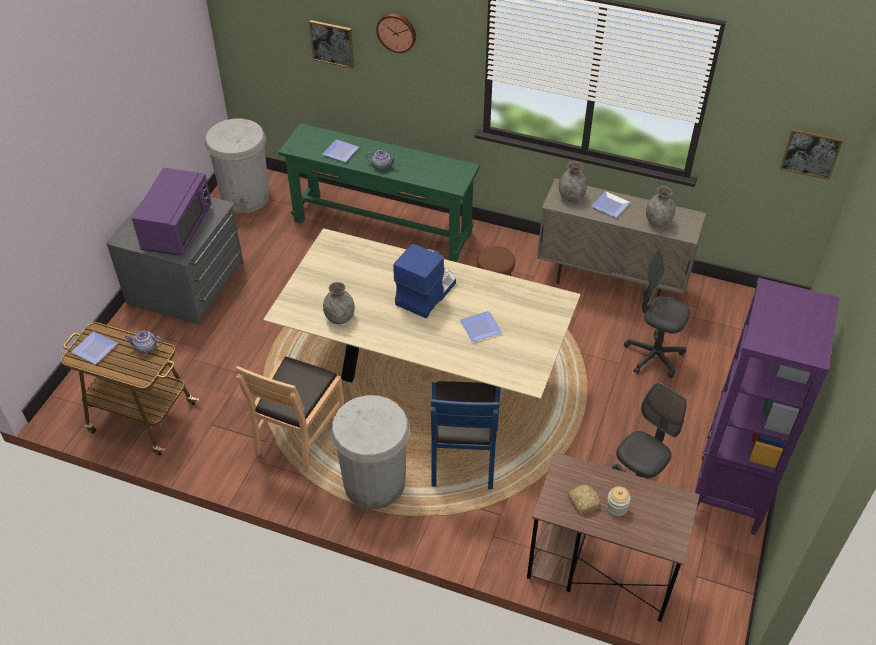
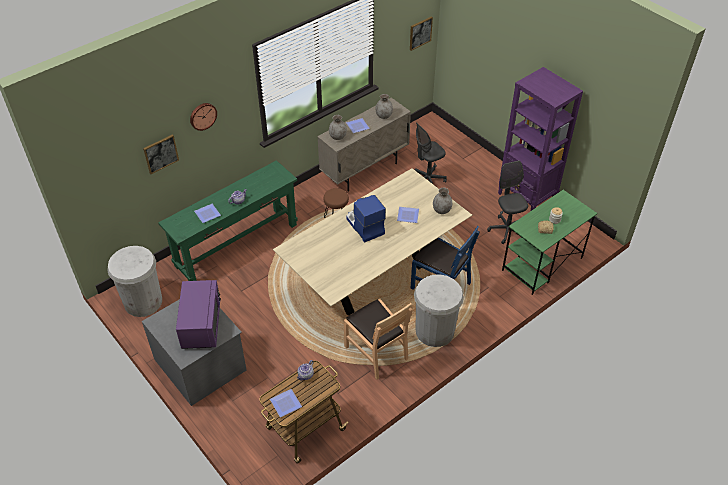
camera: 60 degrees left, 0 degrees up
(177, 229) = (201, 325): purple microwave -> purple microwave turned 45 degrees clockwise
(339, 318) = (356, 270): grey vase -> grey vase (441, 210)
(600, 568) = (542, 264): brown desk -> green desk

